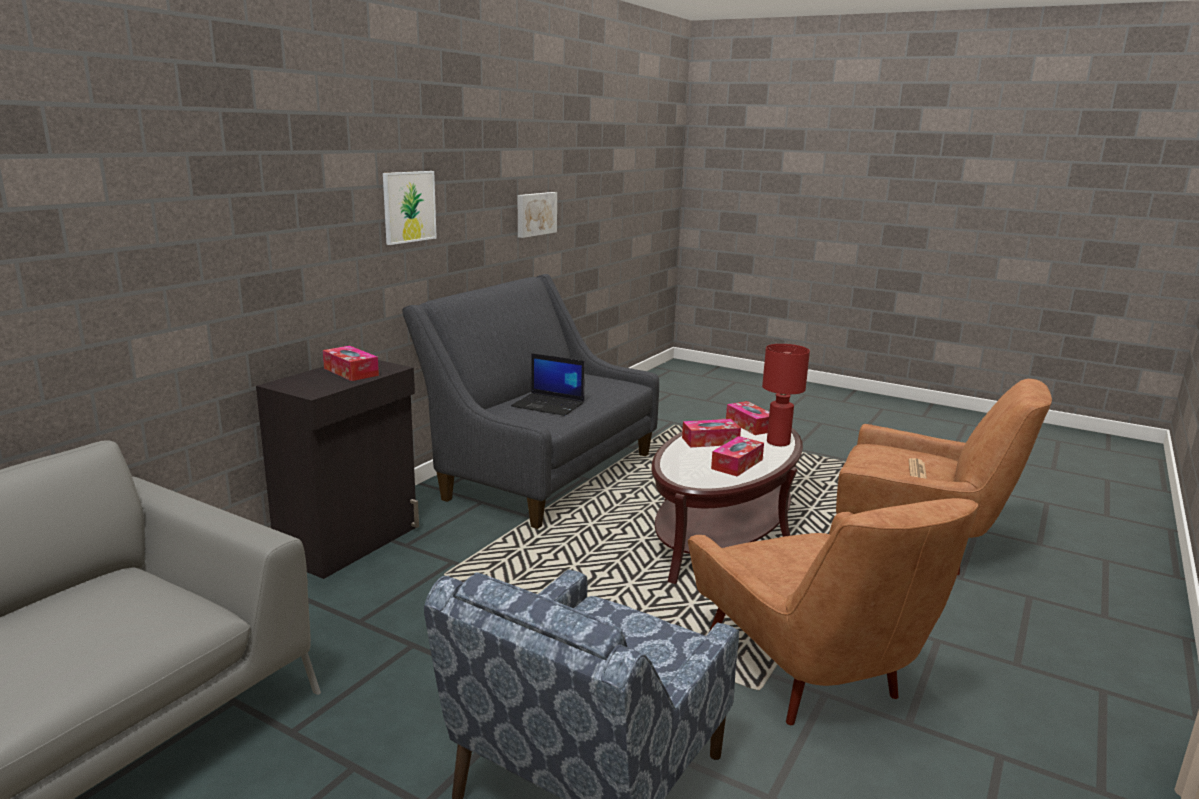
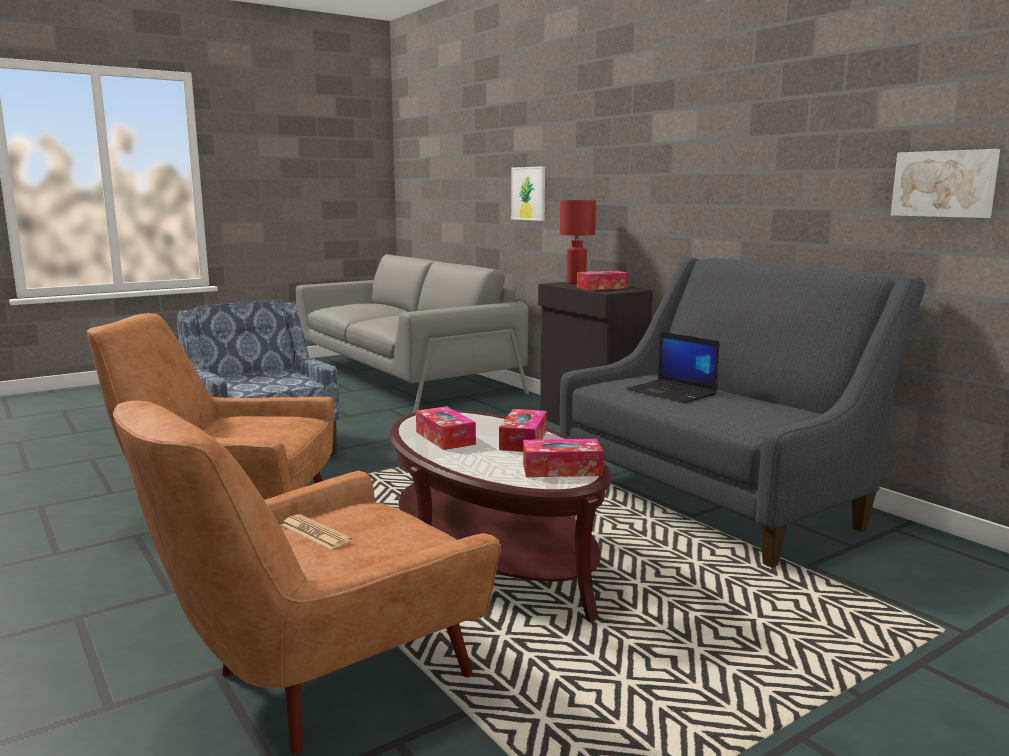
camera: 115 degrees right, 5 degrees down
(409, 207) = (722, 161): picture -> picture (529, 193)
(549, 405) = (673, 392): laptop -> laptop turned 90 degrees counterclockwise
(778, 443) = (483, 468): red table lamp -> red table lamp (575, 283)

